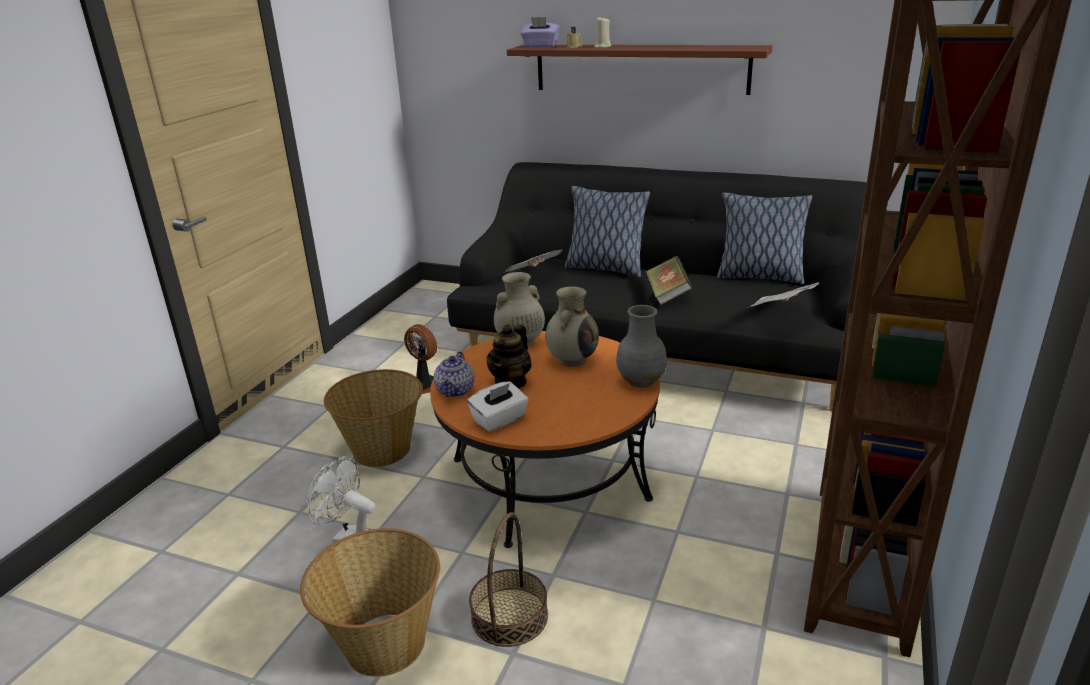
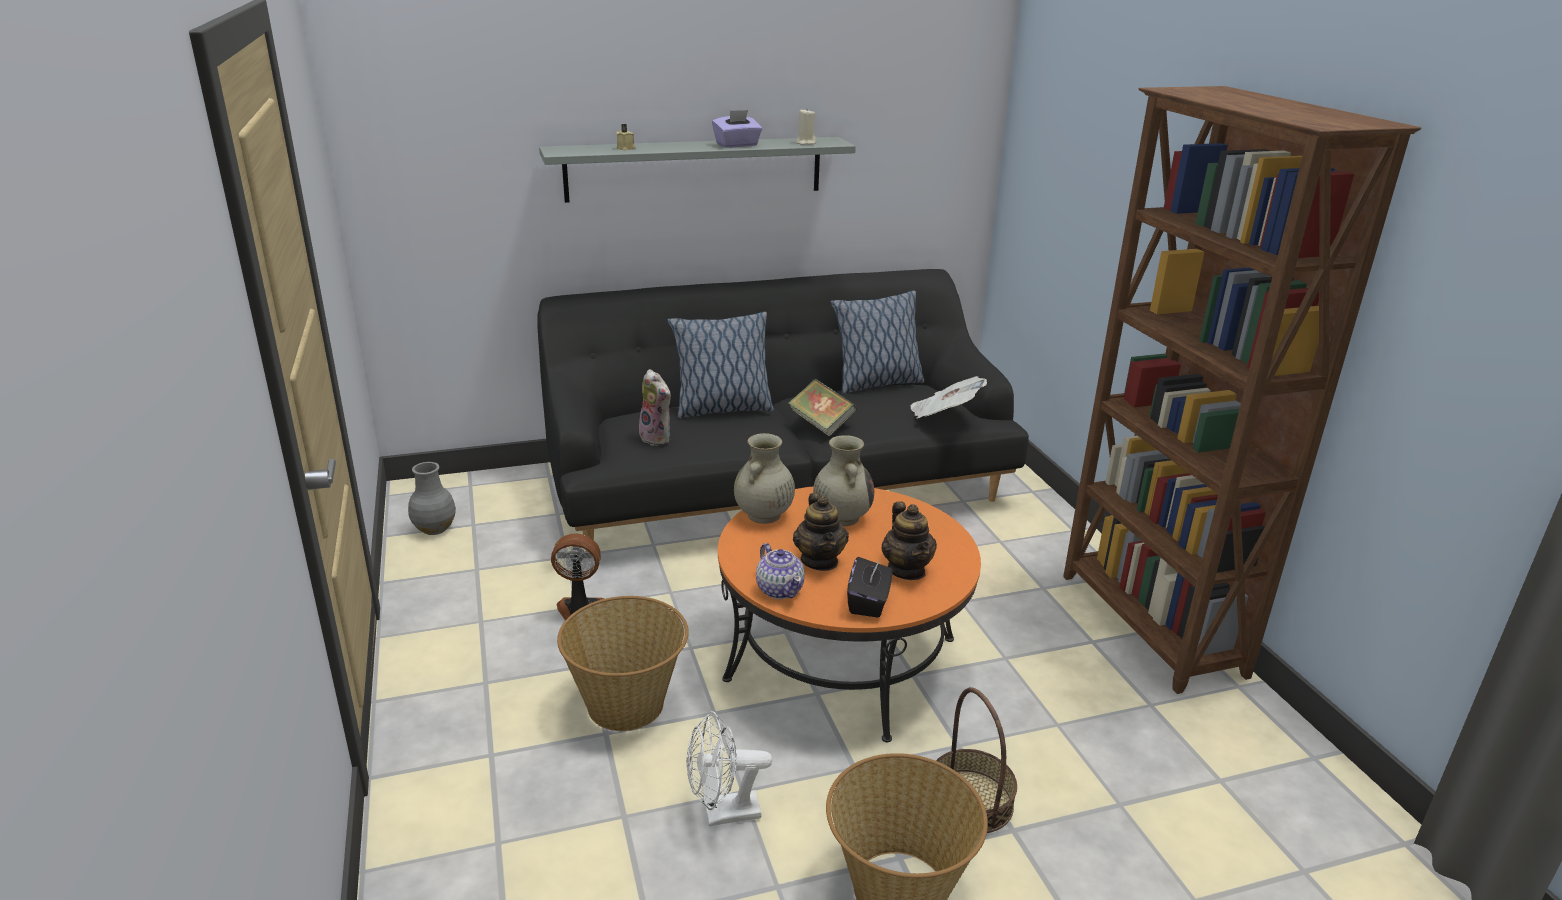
camera: 40 degrees left, 0 degrees up
(499, 420) = (868, 602): white tissue box -> black tissue box
(533, 276) = (658, 438): newspaper -> plush toy
(540, 46) = (578, 149): purple tissue box -> purple tissue box (737, 145)
(562, 409) = (907, 570): none -> teapot
(602, 47) = (661, 147): beige candle -> beige candle (805, 143)
(640, 68) = (695, 168): brown shelf -> grey shelf
(641, 381) = (933, 518): grey vase -> grey vase (435, 528)

